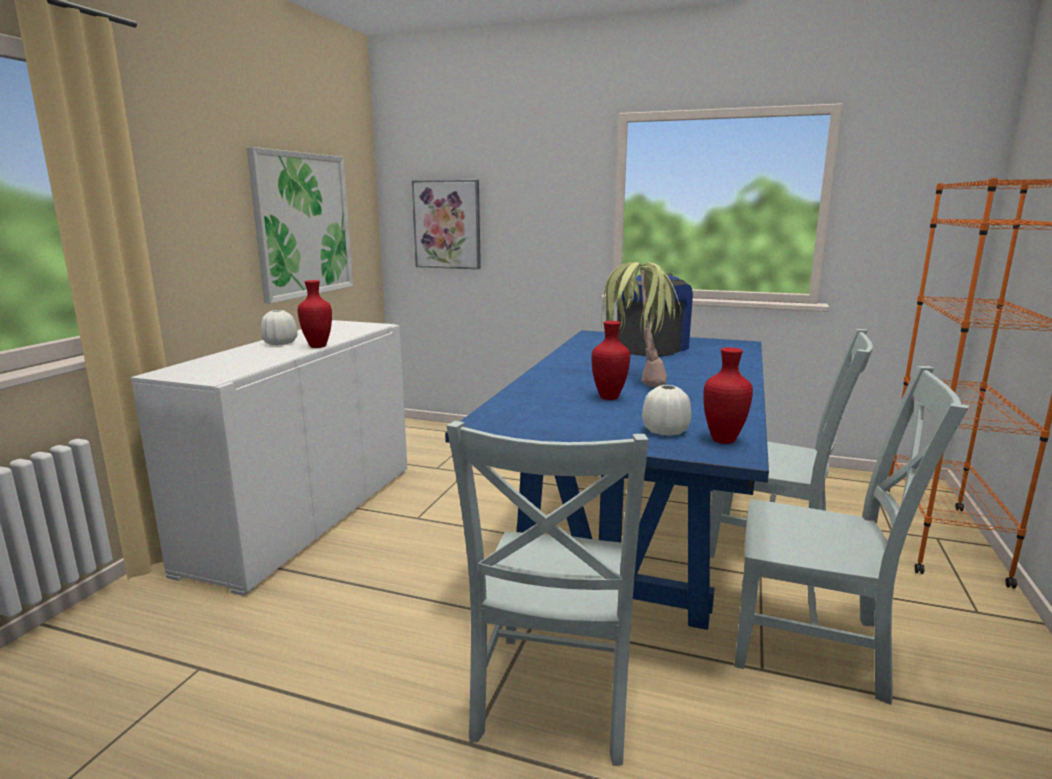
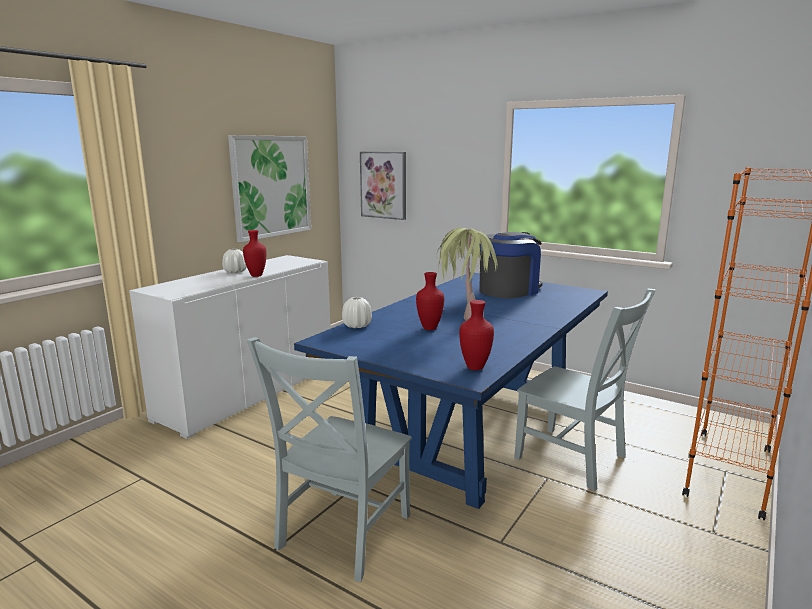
camera: 15 degrees right, 0 degrees up
(665, 431) = (441, 357): white vase -> white vase (357, 325)
(816, 646) = (554, 534): grey chair -> none

